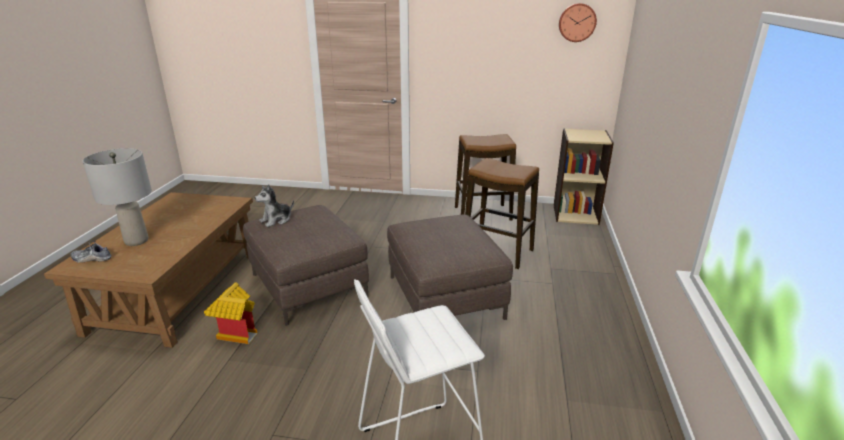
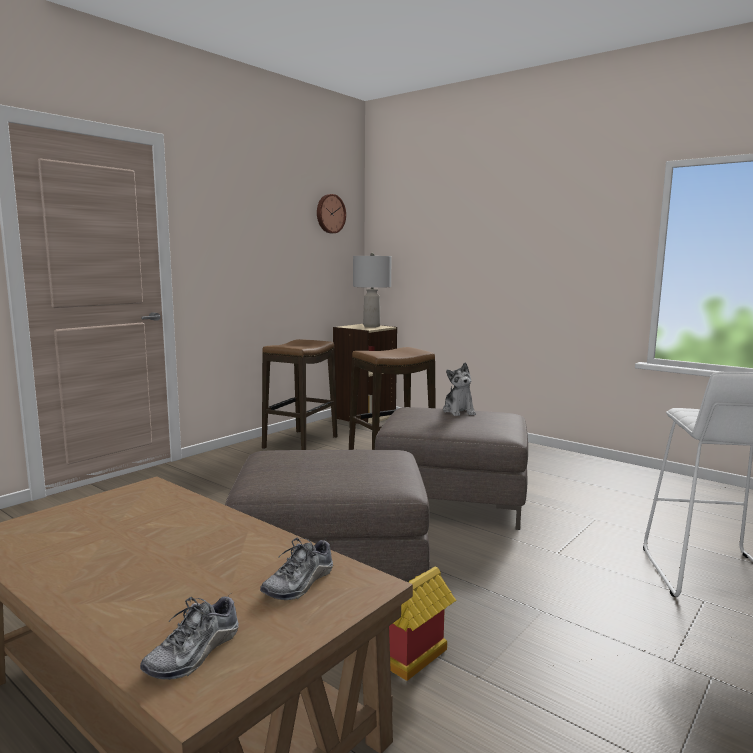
camera: 60 degrees left, 15 degrees down
(136, 241) = (176, 590): grey table lamp -> grey table lamp (371, 326)
(146, 260) = (299, 583): none -> shoe
(276, 220) = (276, 476): plush toy -> plush toy (459, 411)

